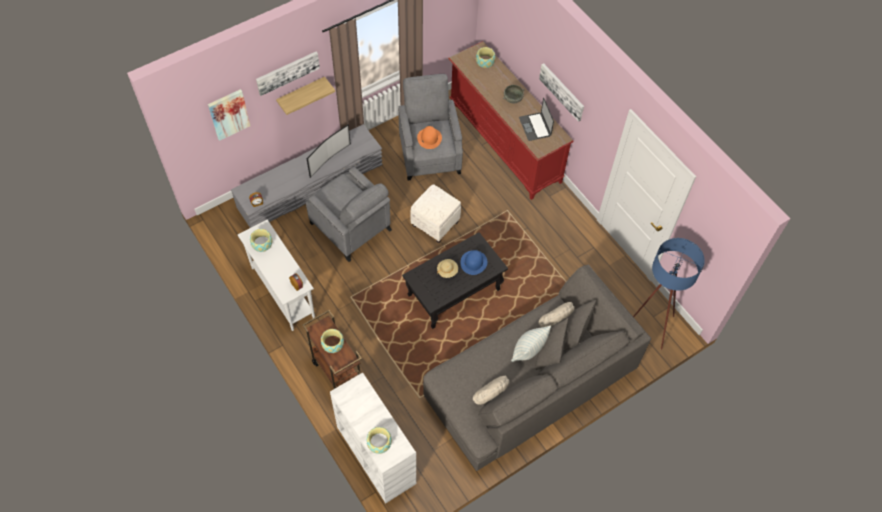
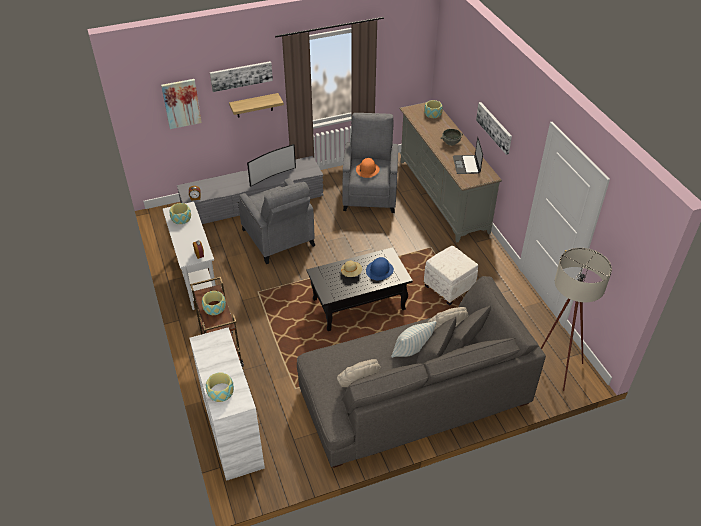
camera: 15 degrees right, 15 degrees down
(436, 224) = (358, 247): white ottoman -> white ottoman (449, 288)
(504, 143) = (442, 196): red cabinet -> grey cabinet
(650, 326) = (555, 367): blue floor lamp -> beige floor lamp

